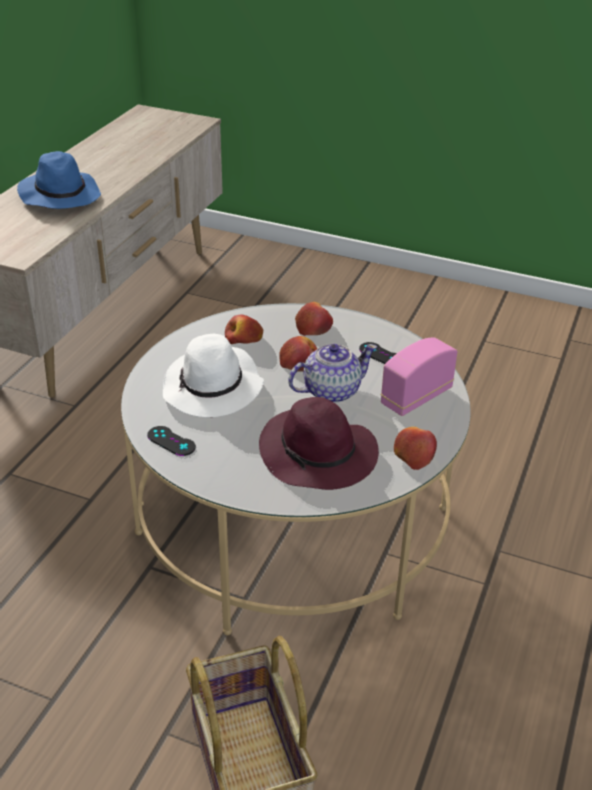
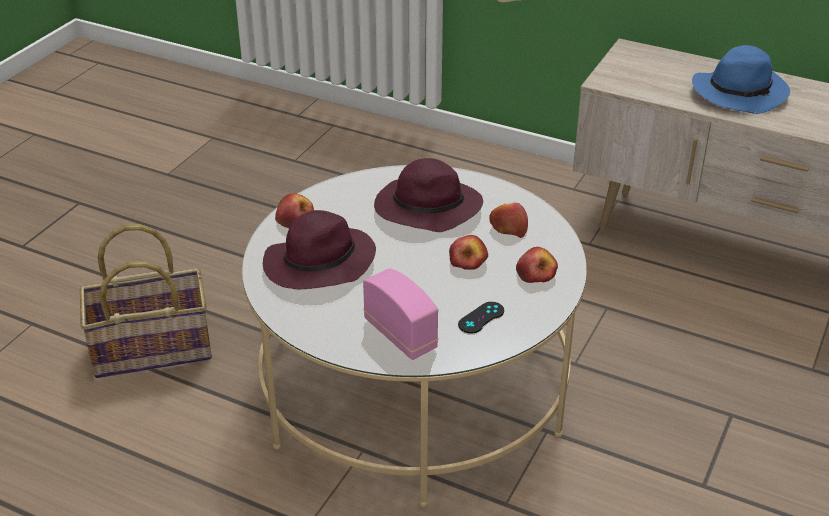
camera: 95 degrees right, 0 degrees up
(171, 441) = (353, 189): black game controller -> none
(213, 388) = (426, 210): white hat -> purple hat
(330, 391) = (416, 278): teapot -> none
(414, 454) = (308, 322): apple -> apple (295, 219)

